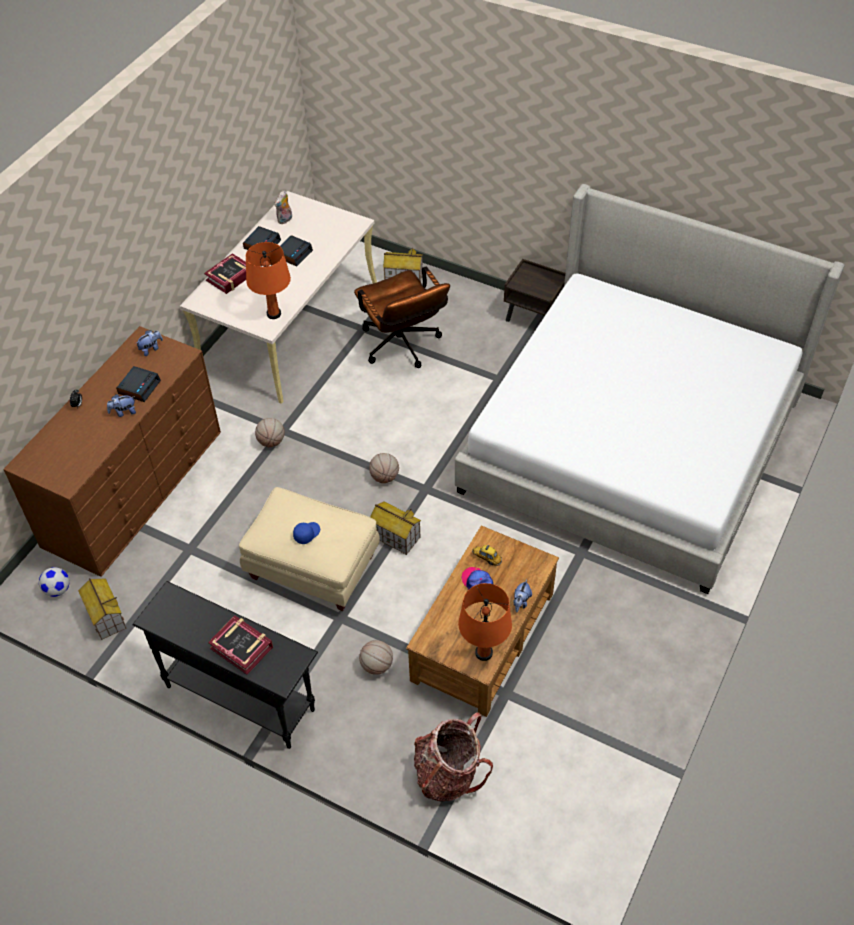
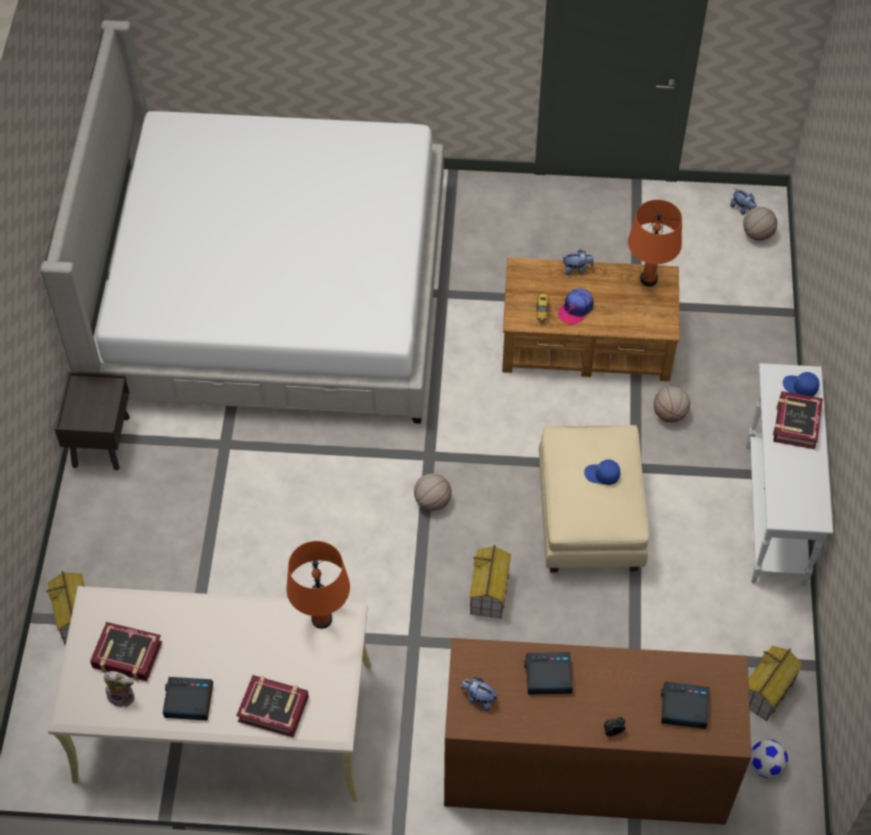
camera: 115 degrees left, 5 degrees up
(123, 412) = (595, 671): plush toy -> plush toy (742, 209)
(240, 697) = (774, 514): black console table -> white console table
(271, 441) = (437, 645): basketball -> basketball (757, 234)
(274, 669) = (800, 387): none -> blue cap
(293, 254) = (193, 650): alarm clock -> alarm clock (683, 708)
(310, 227) = (127, 655): none -> book
(395, 536) = (509, 459): toy house -> toy house (489, 593)
(403, 347) = (212, 565): brown office chair -> none
(448, 773) = (740, 319): backpack -> none

